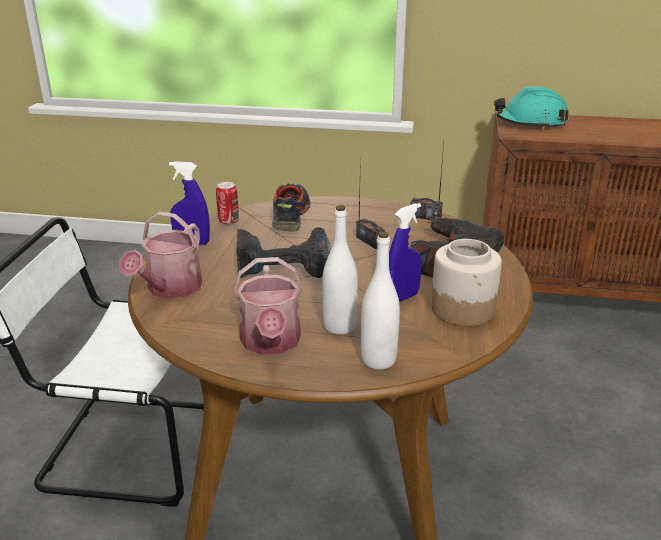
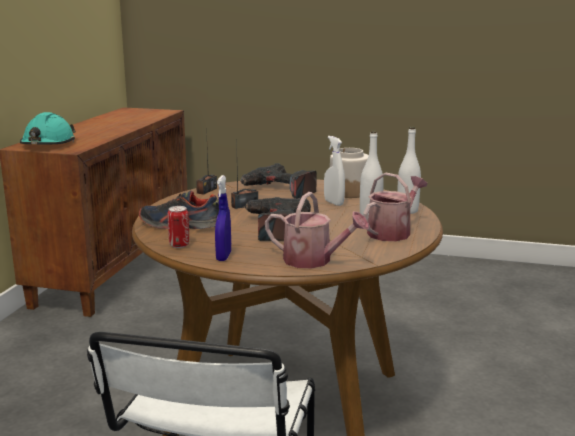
camera: 85 degrees left, 10 degrees down
(271, 343) = (392, 232): watering can -> watering can turned 45 degrees counterclockwise
(402, 298) = (333, 203): blue spray bottle -> white spray bottle

